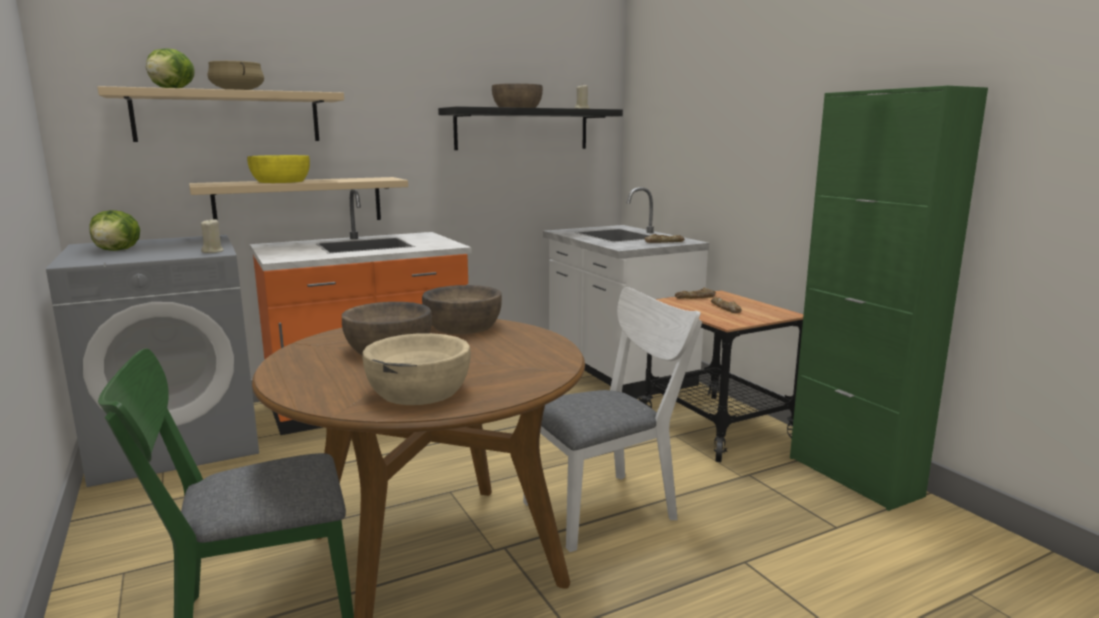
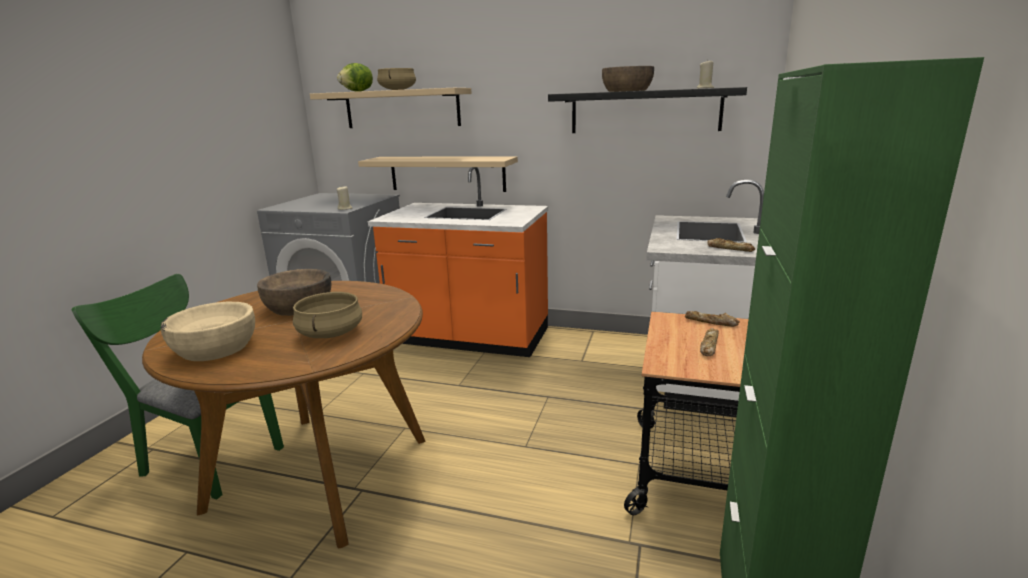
camera: 45 degrees right, 5 degrees up
(118, 250) = (317, 201): lettuce -> none
(280, 181) = (423, 158): yellow bowl -> none
(463, 326) = (379, 300): brown bowl -> none
(499, 353) = (330, 333): none -> beige cooking pot
(609, 507) = (471, 501): white chair -> none

